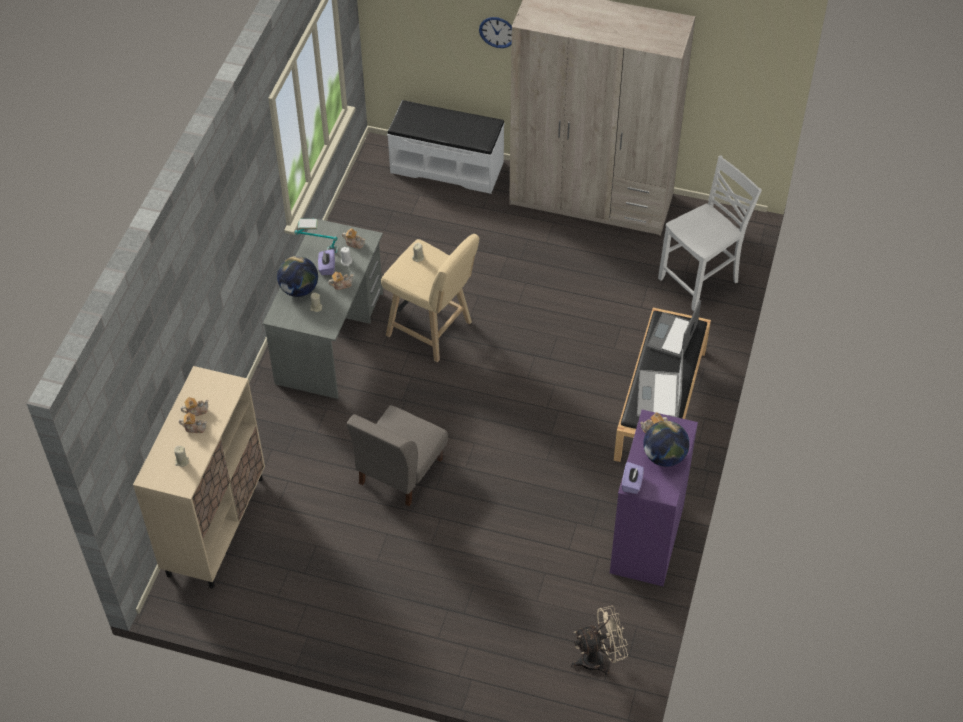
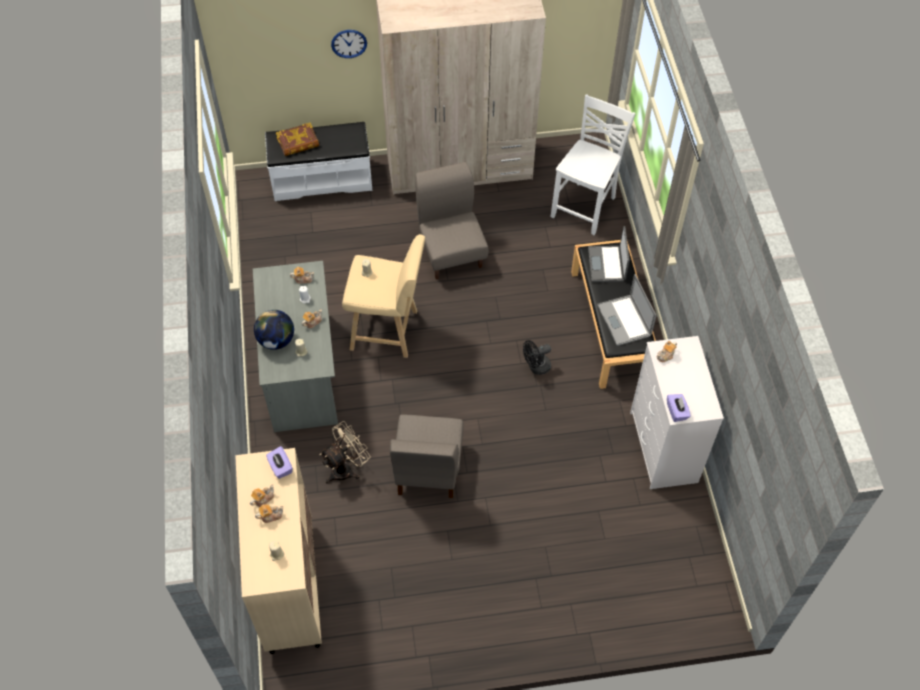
camera: 25 degrees left, 5 degrees up
(317, 250) = (273, 297): table lamp -> none
(327, 267) = (290, 310): purple tissue box -> purple tissue box (280, 467)
(427, 119) = (298, 142): none -> book
(537, 278) = (451, 252): none -> grey chair
(560, 416) = (536, 367): none -> black fan
(598, 659) = (682, 568): beige fan -> beige fan (346, 468)
(647, 540) = (664, 447): purple dresser -> white dresser
(664, 456) = (689, 377): globe -> none

